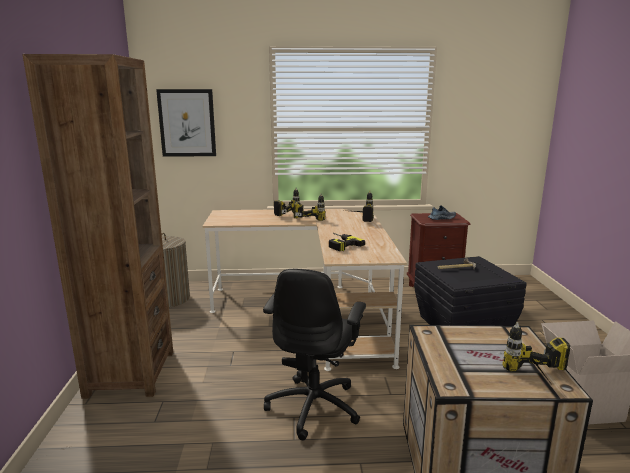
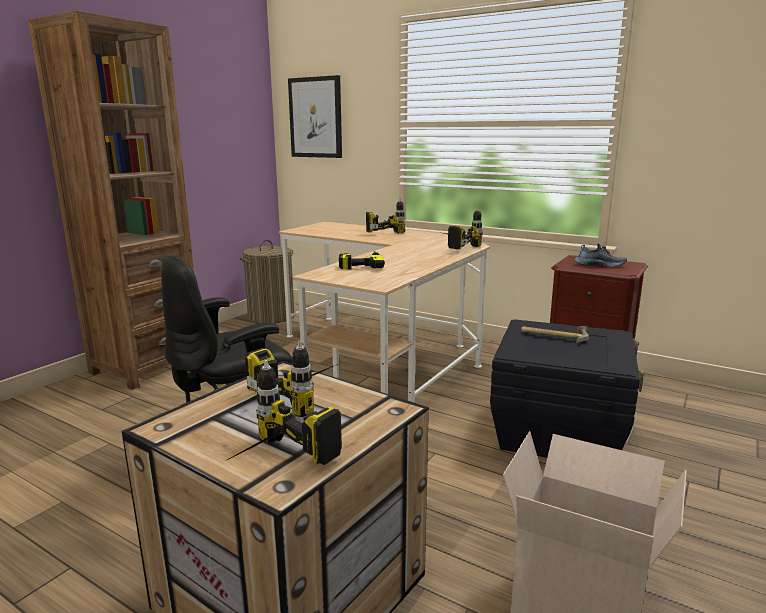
camera: 35 degrees right, 0 degrees up
(311, 217) = (405, 238): power drill -> power drill (305, 394)

